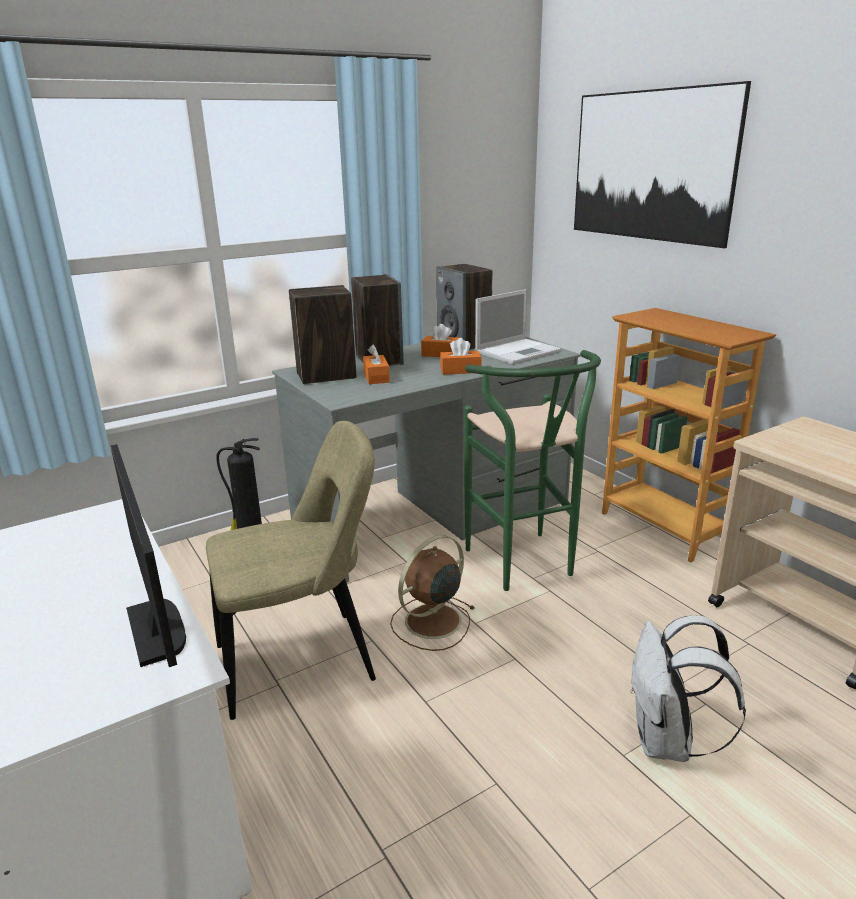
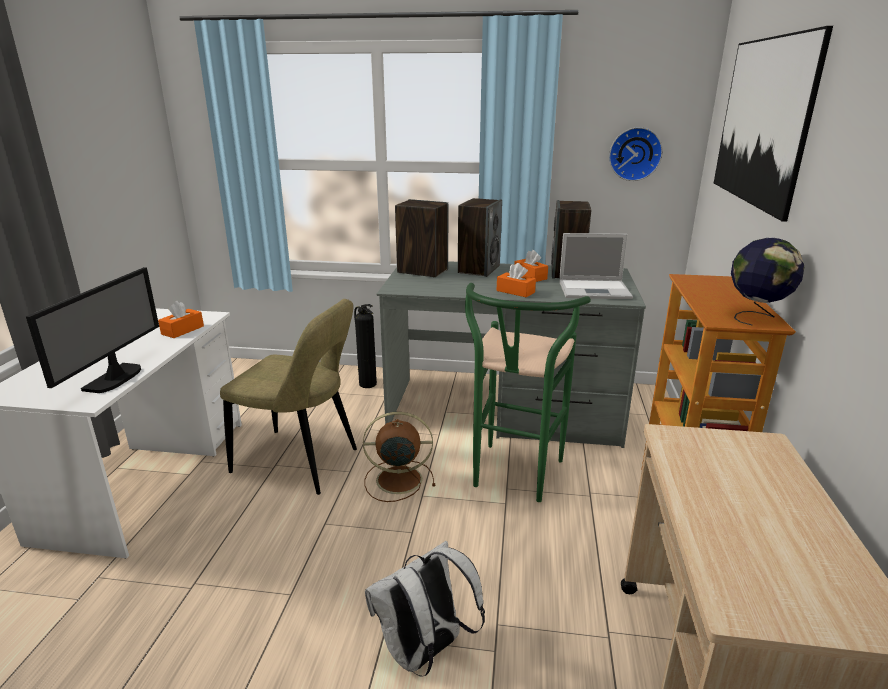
camera: 40 degrees right, 0 degrees up
(376, 377) = (449, 280): orange tissue box -> orange tissue box (182, 330)
(481, 209) = (634, 154): none -> wall clock
(737, 331) = (756, 317): none -> globe

